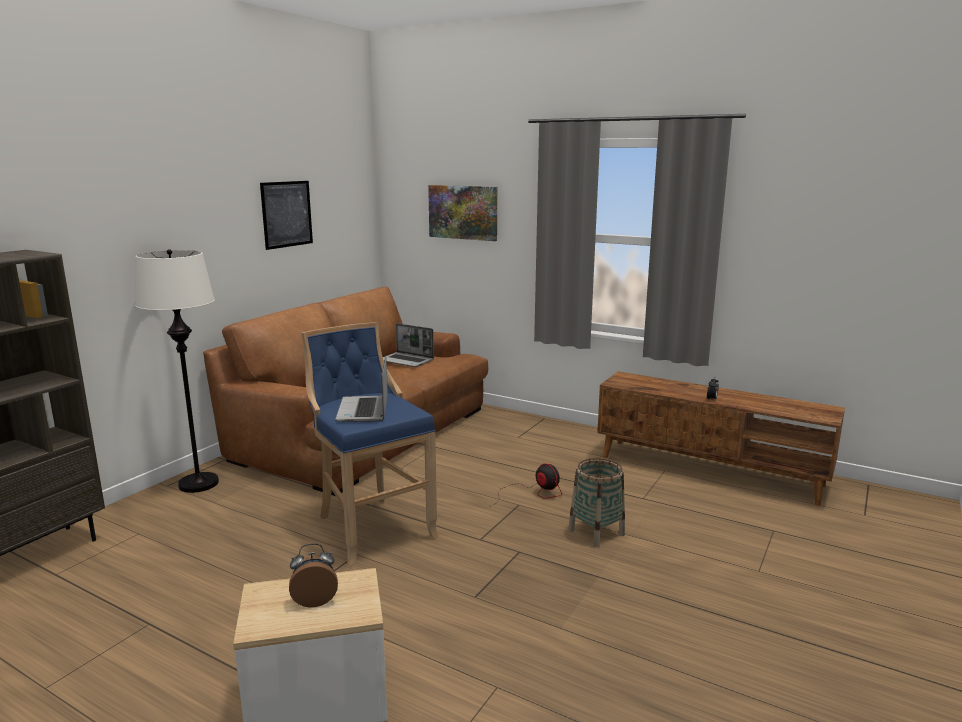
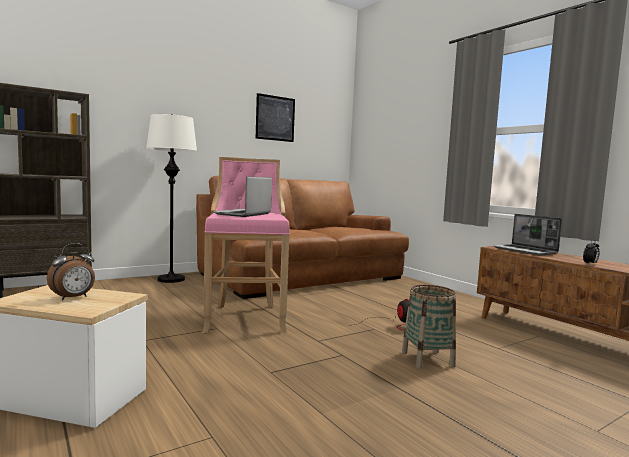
camera: 25 degrees right, 10 degrees down
(315, 600) = (73, 298): alarm clock -> alarm clock turned 120 degrees clockwise
(371, 527) = (245, 317): blue stool -> pink stool
(407, 361) = (340, 226): laptop -> laptop (526, 251)
(463, 212) = (403, 124): picture -> none

